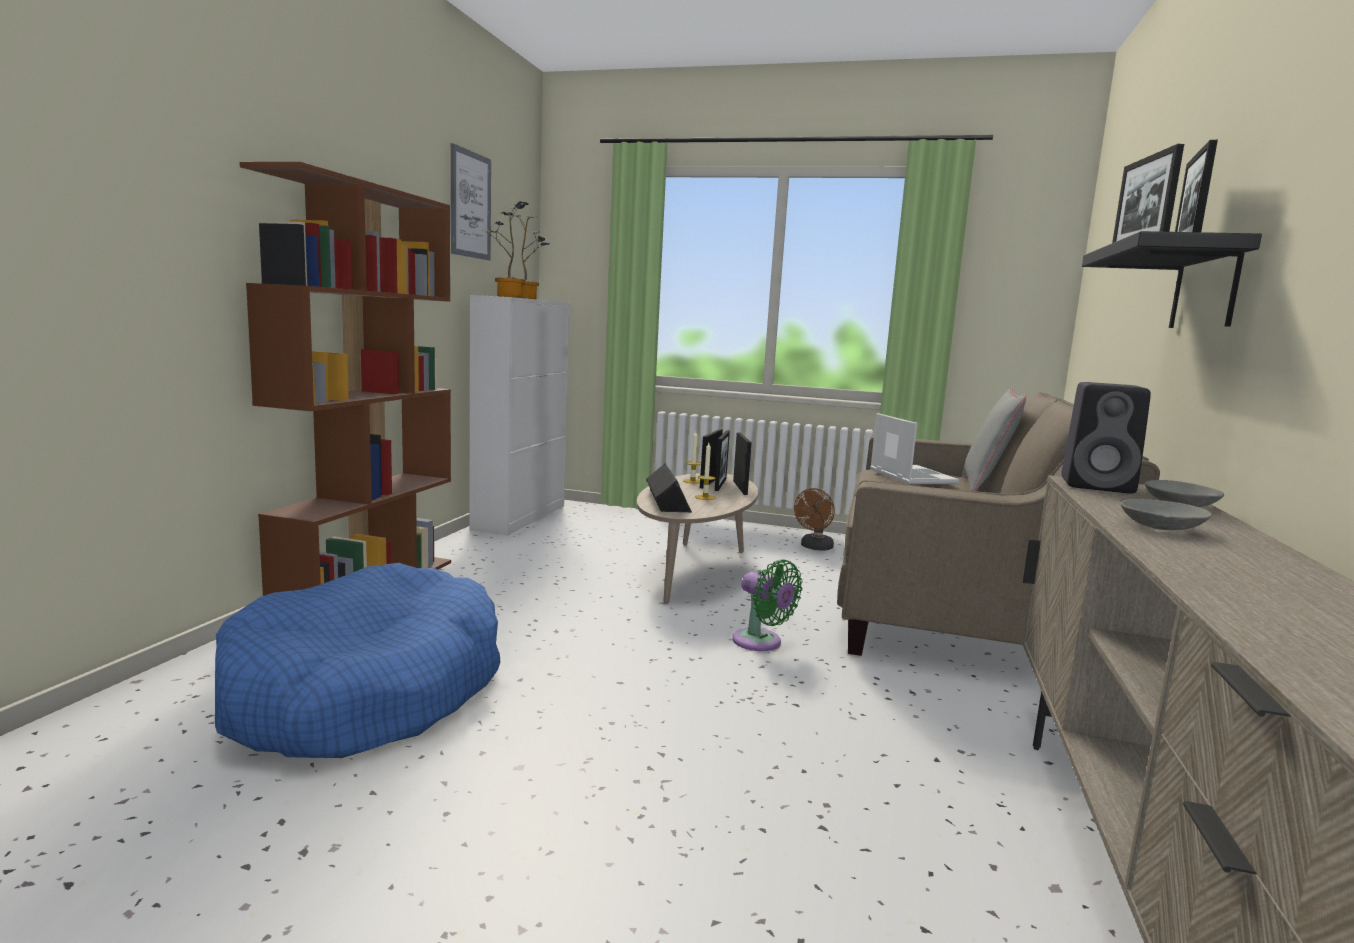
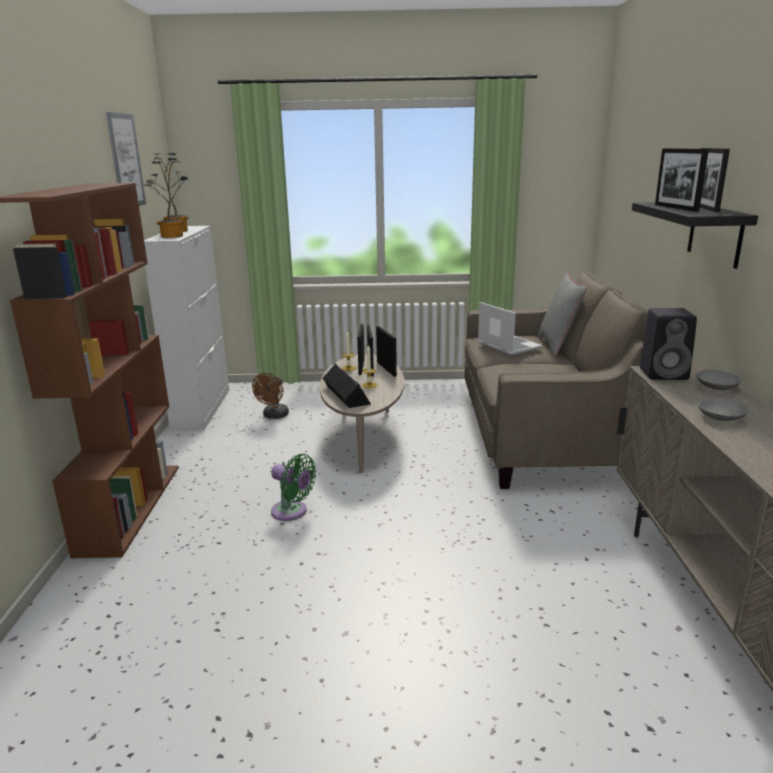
camera: 15 degrees left, 10 degrees up
(365, 691) = (199, 601): blue dog bed -> none
(761, 643) = (442, 492): green fan -> green fan (292, 512)
(814, 547) = (435, 397): brown fan -> brown fan (274, 416)

